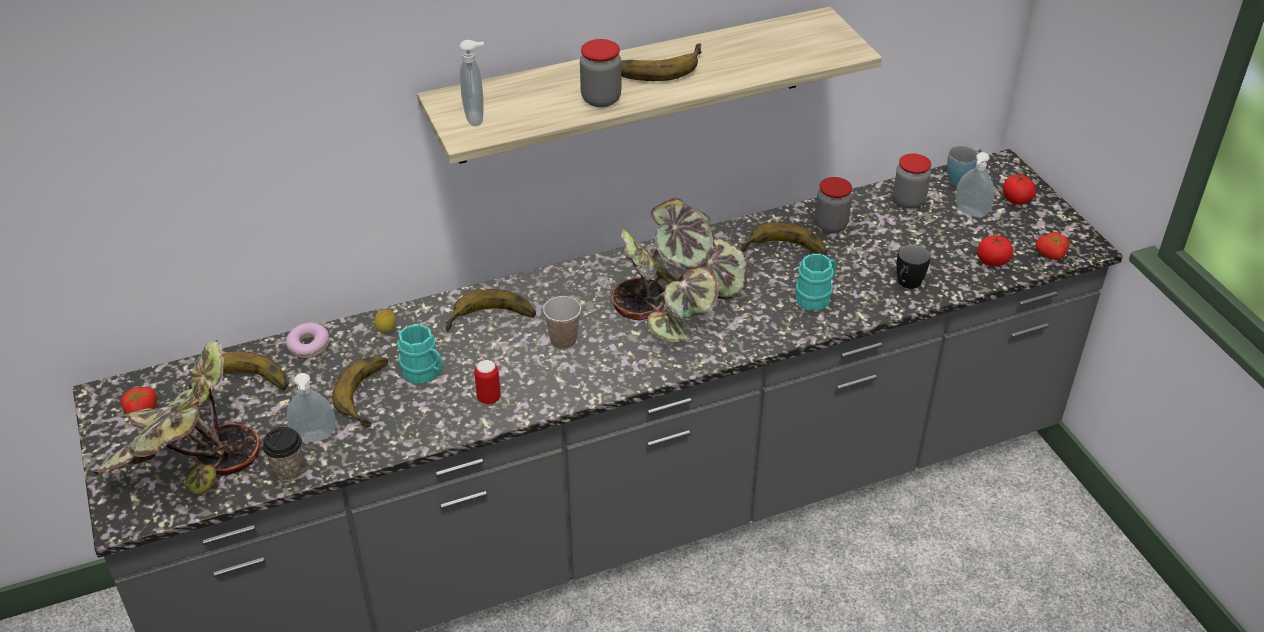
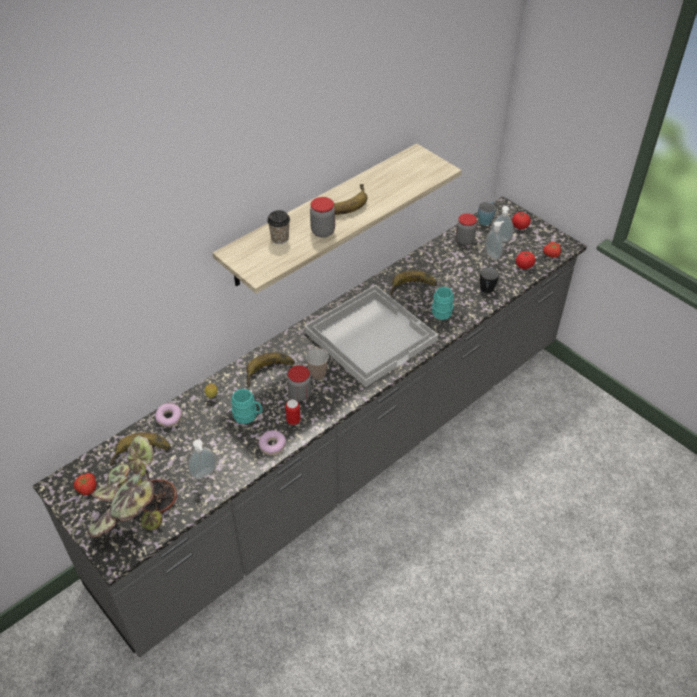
camera: 20 degrees left, 5 degrees up
(289, 471) = (199, 498): cup -> cup (280, 238)
(372, 394) = (223, 437): banana -> none
(437, 425) = (272, 445): none -> donut
(476, 118) = (258, 261): soap dispenser -> soap dispenser (493, 255)
(677, 305) = (370, 335): potted plant -> white tray
(831, 225) = (430, 265): jar -> jar (300, 394)

